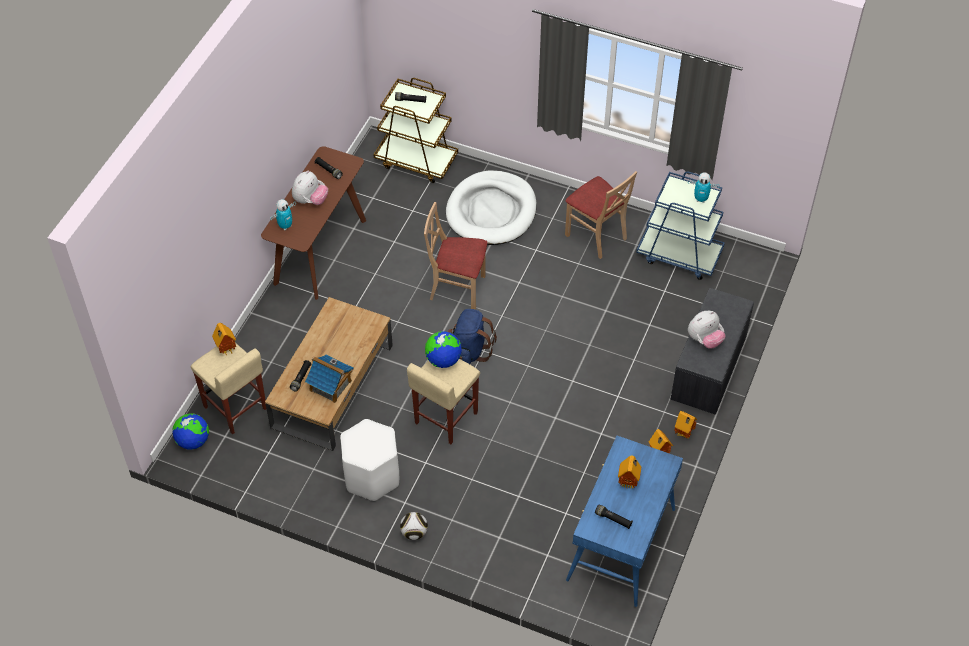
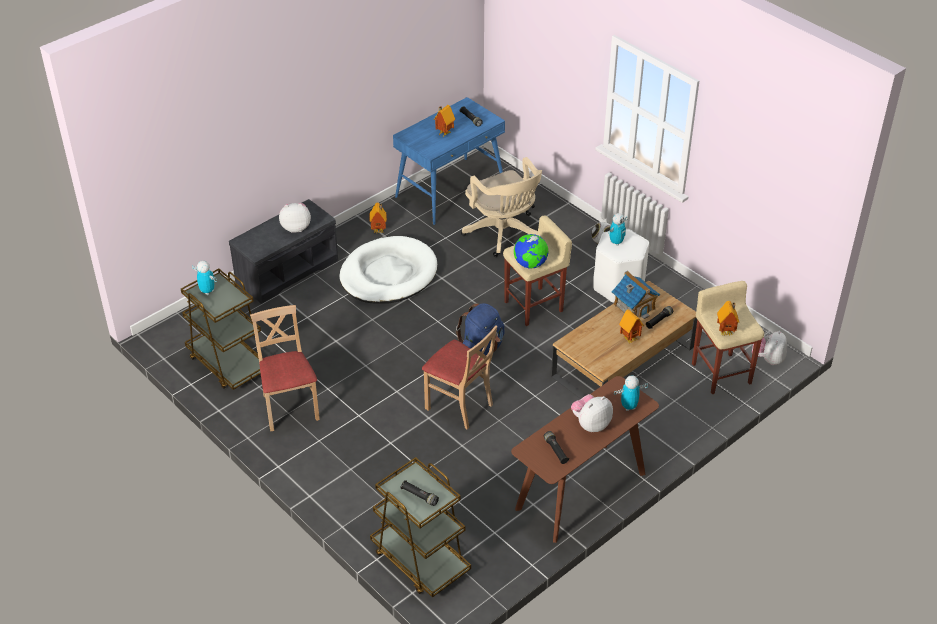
camera: 155 degrees left, 10 degrees down
(193, 441) = (768, 359): globe -> plush toy
(376, 442) = (616, 242): none -> toy robot
(491, 211) = (375, 470): white dog bed -> white dog bed (388, 274)
(525, 501) = (504, 234): none -> beige office chair
(679, 255) = (228, 363): blue cart -> brown cart
(683, 435) = (348, 236): toy house -> toy house (630, 338)

